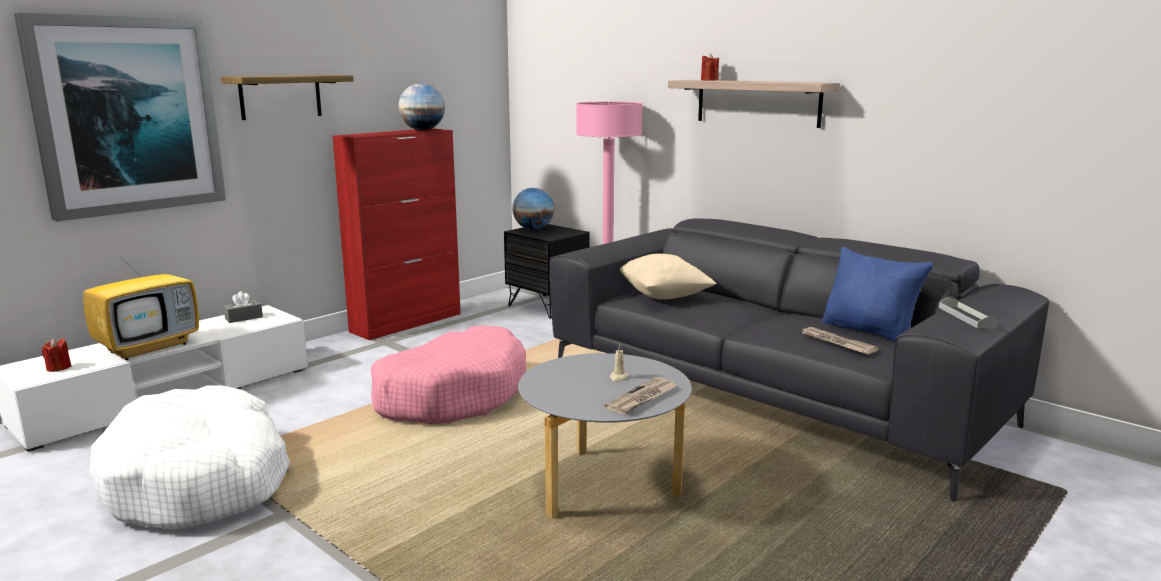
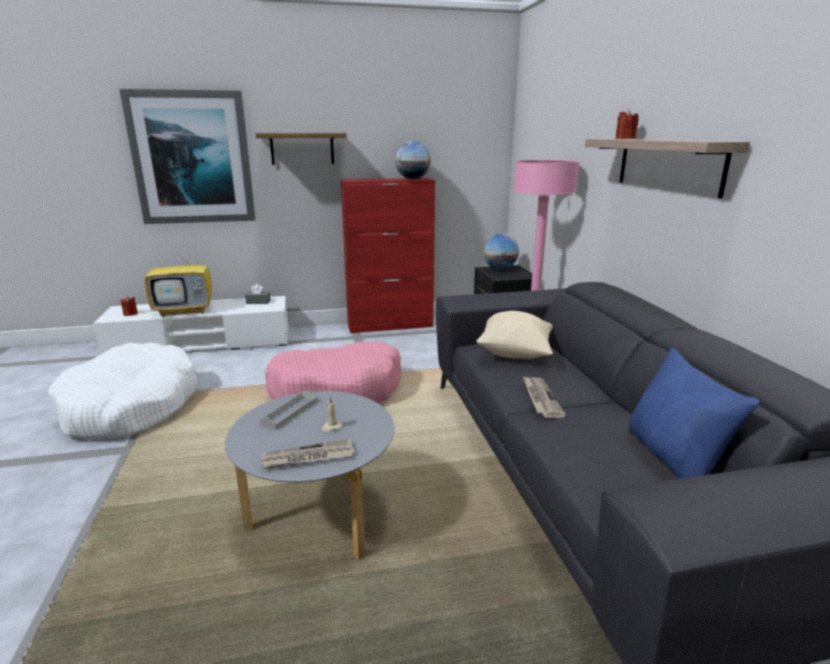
camera: 35 degrees right, 5 degrees up
(836, 343) = (602, 461): newspaper -> newspaper (540, 398)
(966, 317) = (743, 498): grey tray -> grey tray (289, 413)

